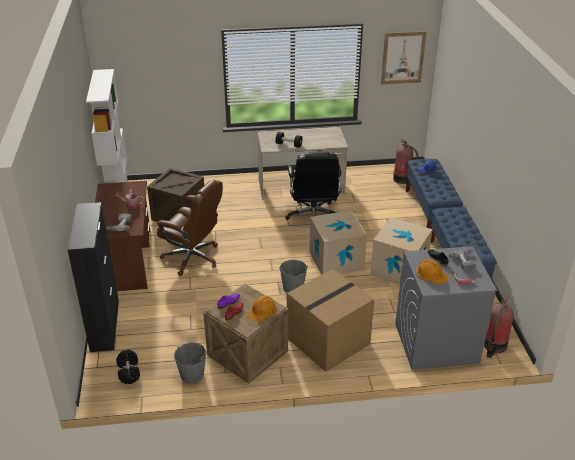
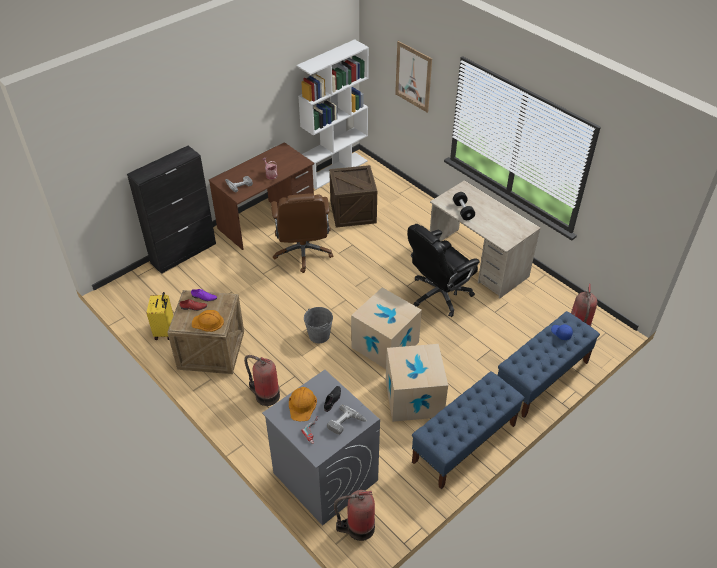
camera: 55 degrees right, 10 degrees up
(128, 372) = (144, 295): black dumbbell -> none
(192, 375) = (165, 331): grey bucket -> yellow suitcase
(328, 342) = (265, 395): cardboard box -> fire extinguisher
(403, 58) = (637, 194): picture -> picture (413, 76)

